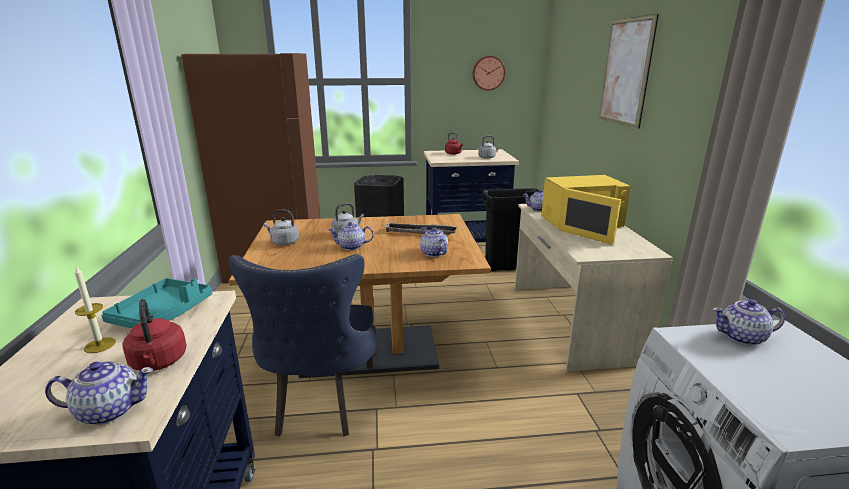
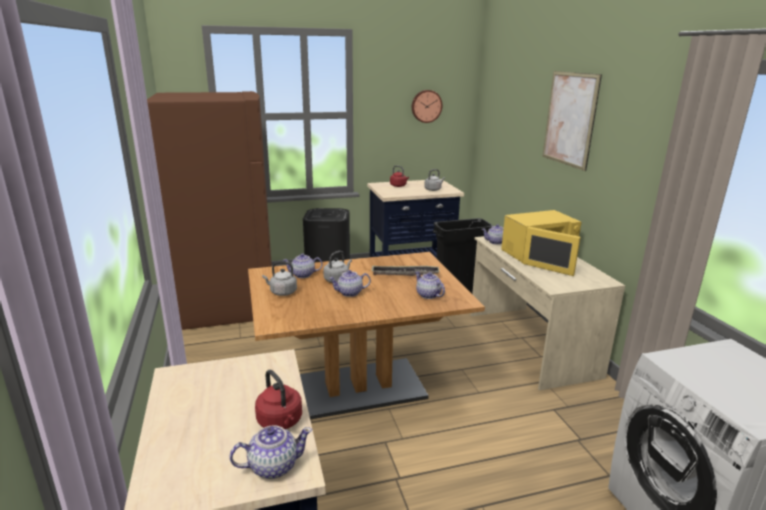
camera: 10 degrees left, 0 degrees up
(100, 345) = (214, 412): candle -> none
(163, 314) = (247, 377): turquoise tray -> none
(321, 402) = (331, 442): blue chair -> none
(742, 337) = (707, 356): teapot -> teapot (303, 275)

